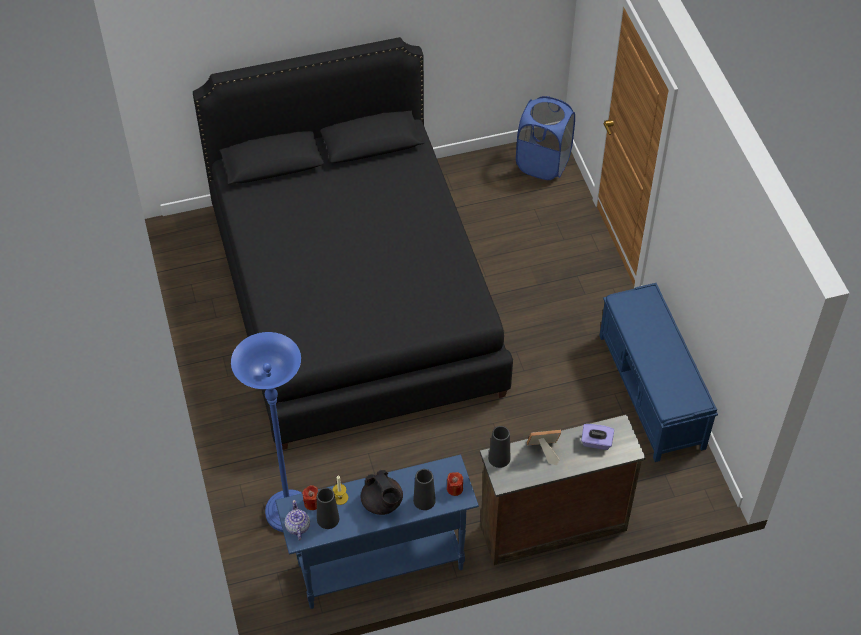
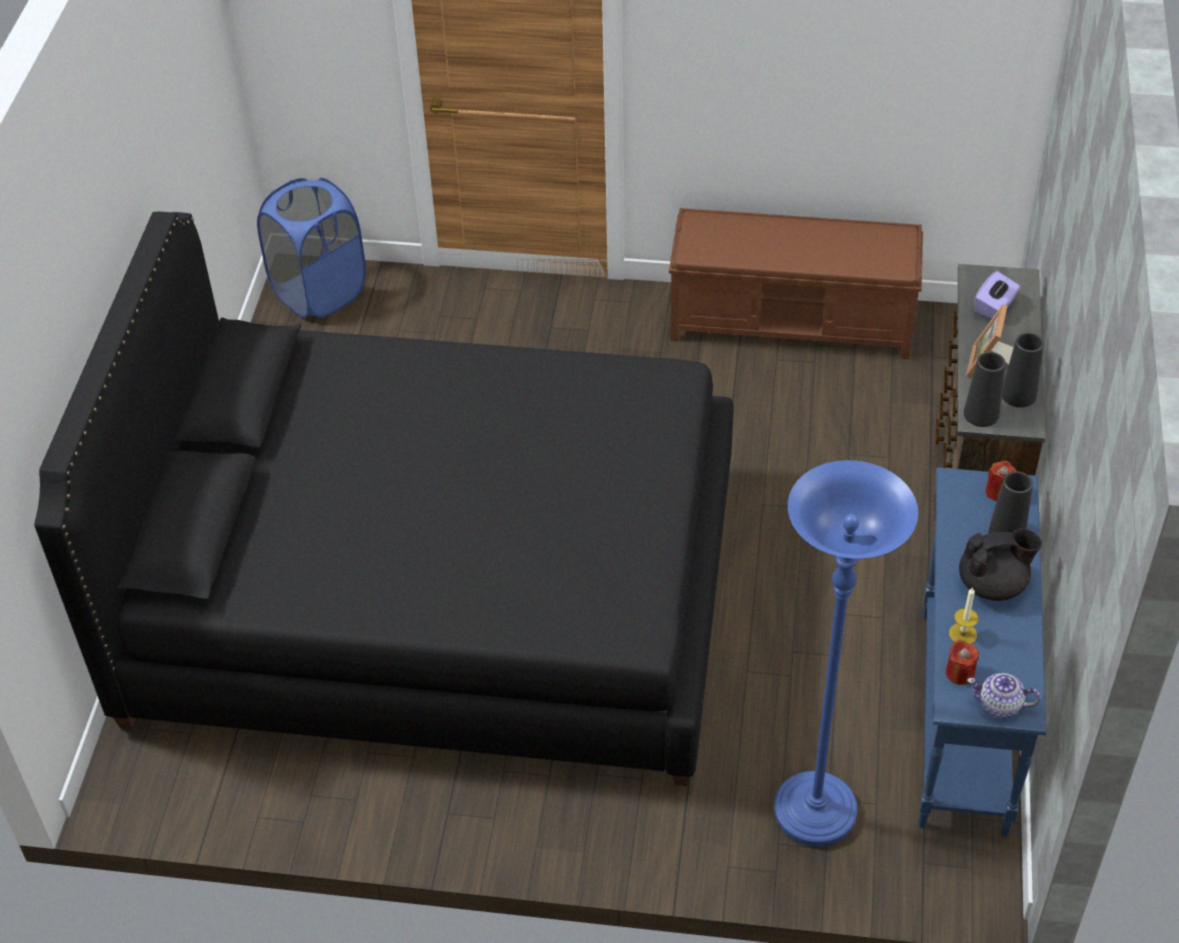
camera: 65 degrees left, 5 degrees down
(328, 519) = (998, 661): black vase -> black vase (1018, 395)
(651, 392) = (793, 322): blue bench -> brown bench

